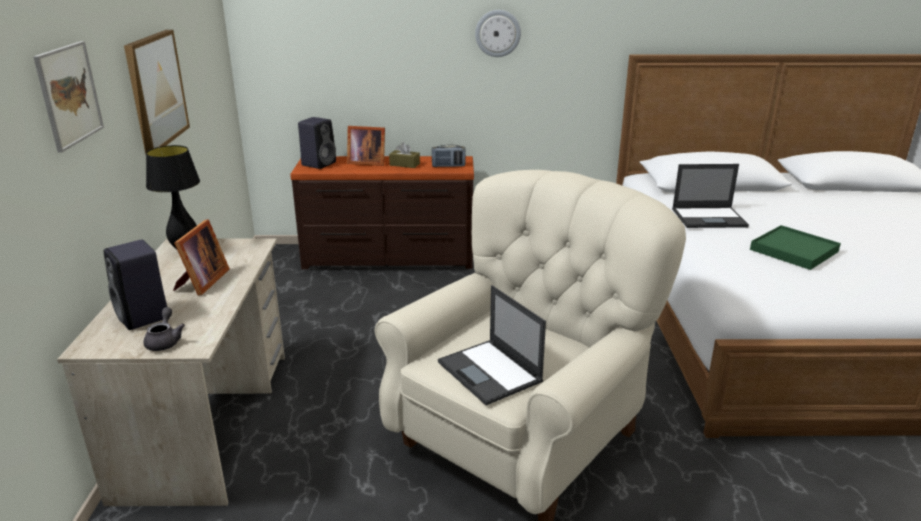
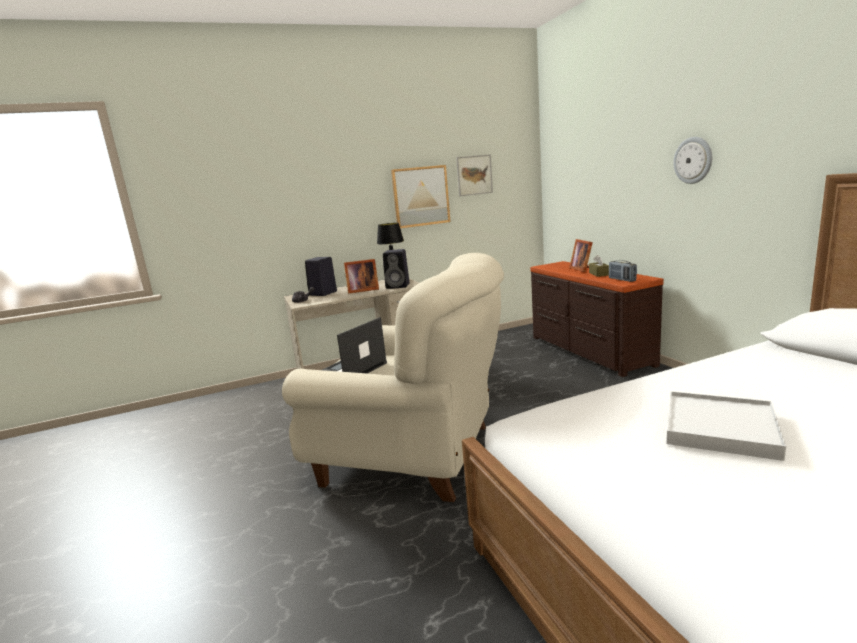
camera: 70 degrees right, 10 degrees down
(69, 95) = (331, 187): picture -> picture (474, 175)
(319, 163) = (557, 265): black speaker -> black speaker (398, 286)
(709, 218) = (734, 372): laptop -> none
(794, 251) = (719, 428): green tray -> white tray

